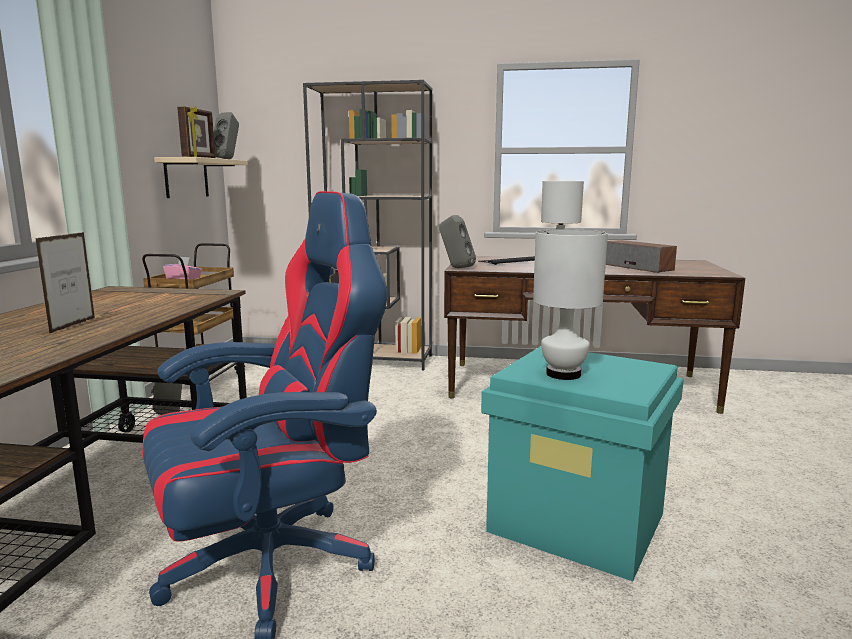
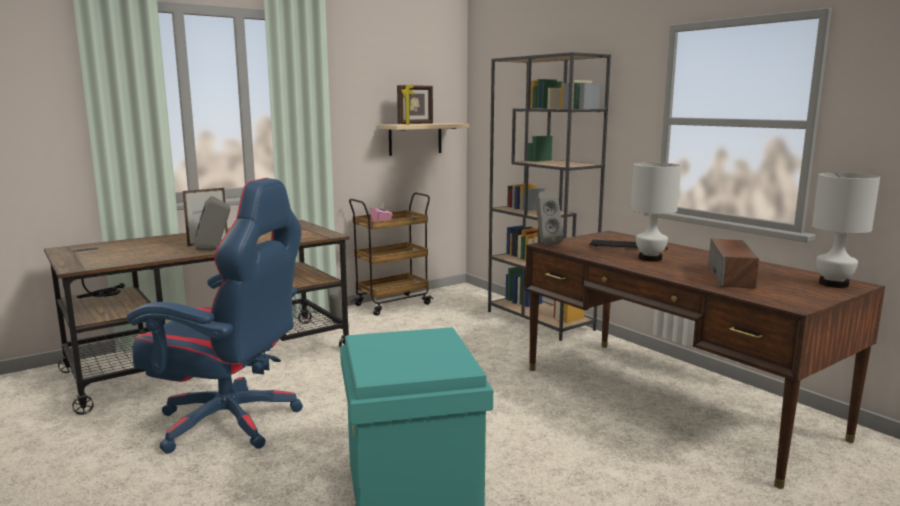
camera: 45 degrees right, 0 degrees up
(228, 159) = (449, 123): grey speaker -> grey speaker (213, 250)
(564, 374) = (384, 350): white table lamp -> white table lamp (834, 284)

